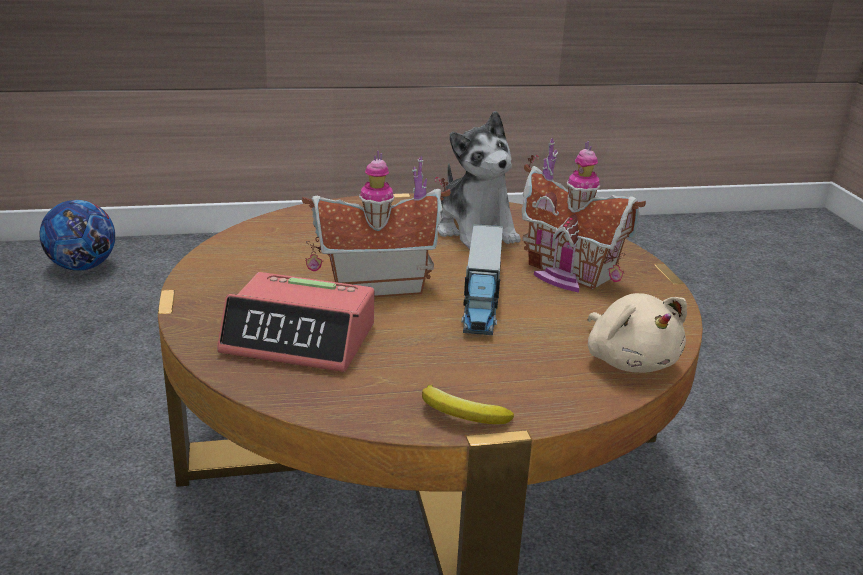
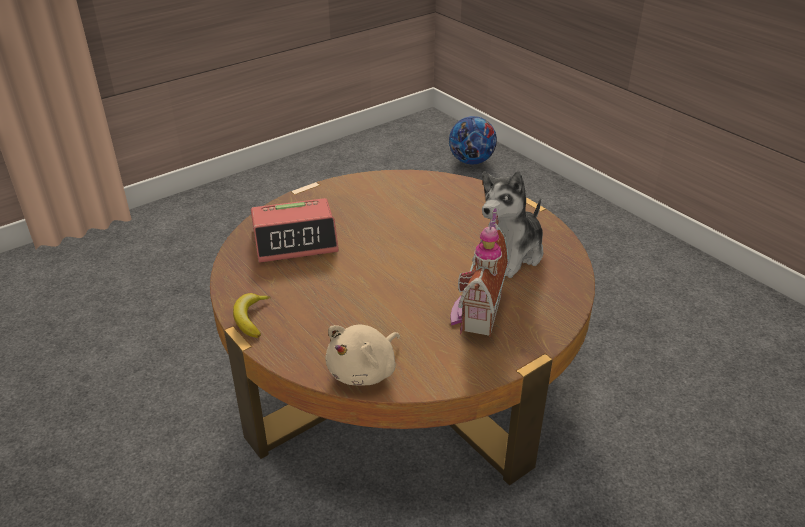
camera: 65 degrees right, 10 degrees up
(300, 339) = (295, 240): alarm clock -> alarm clock turned 90 degrees counterclockwise
(374, 285) = (383, 242): toy house -> none
(481, 297) = (403, 286): toy truck -> none

